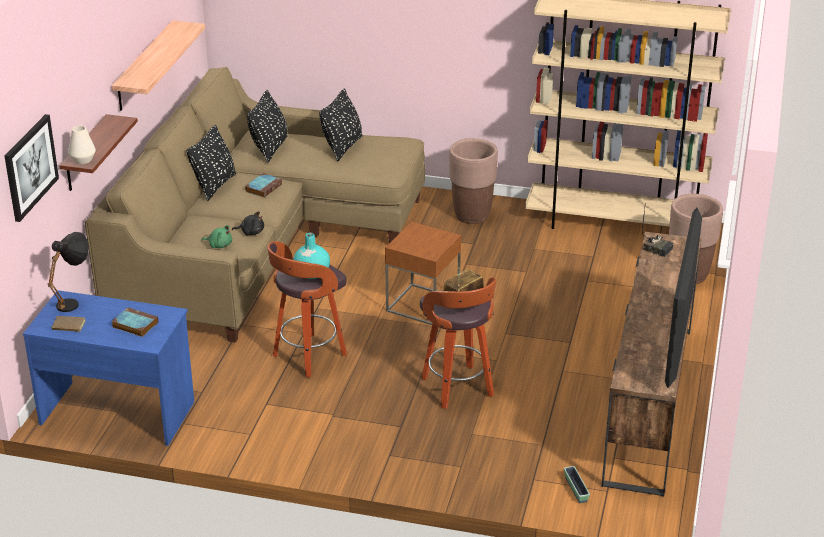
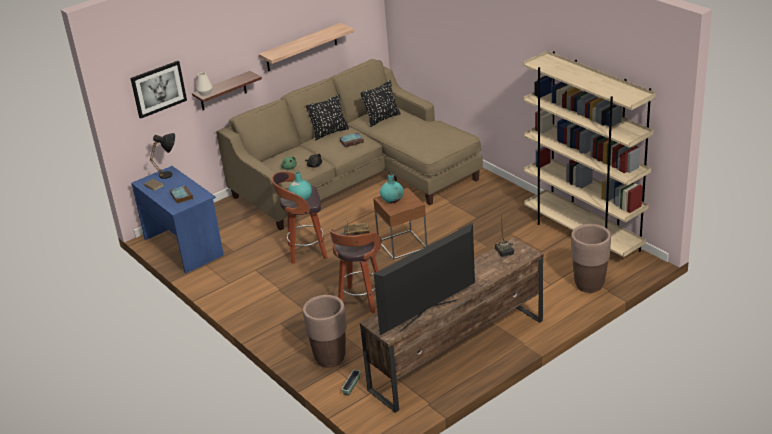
camera: 40 degrees right, 0 degrees up
(342, 147) = (422, 129): black pillow -> none
(412, 241) = (392, 199): none -> turquoise vase
(471, 216) = (498, 200): brown planter -> brown planter (330, 358)

